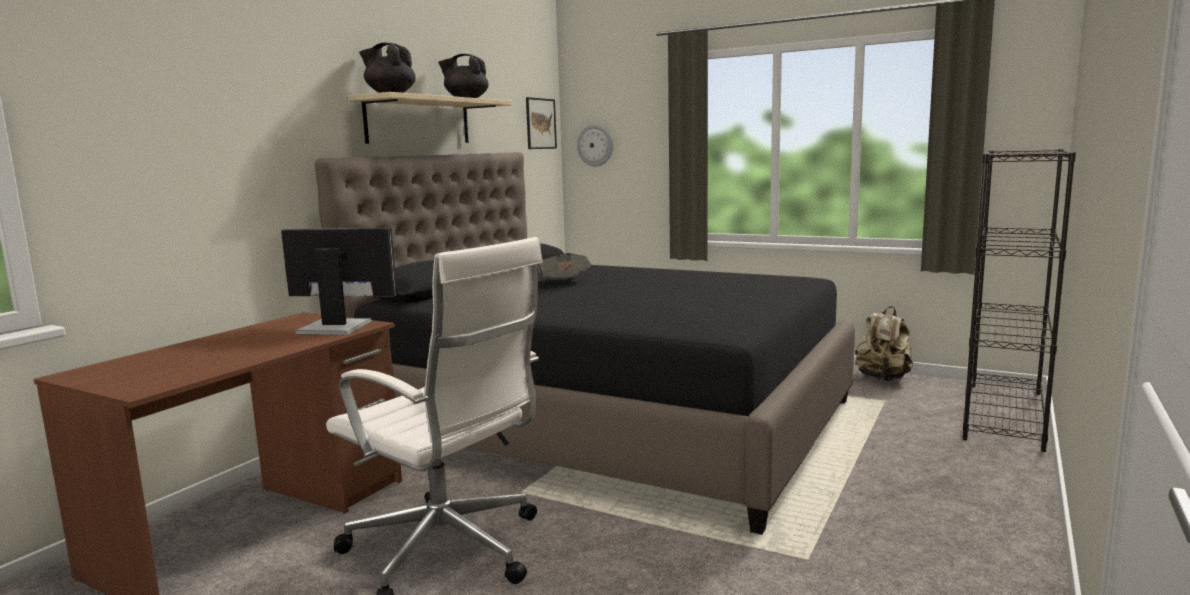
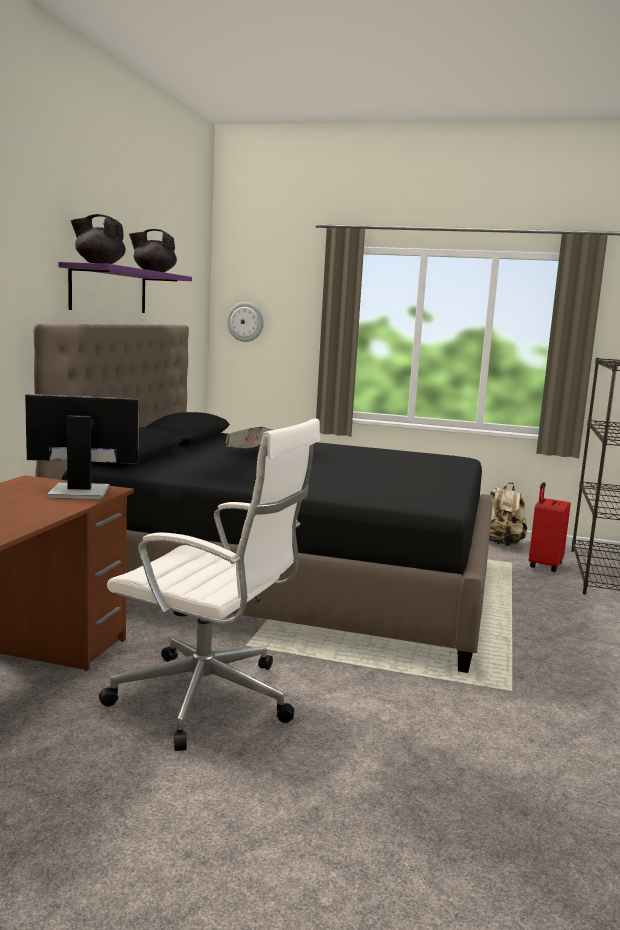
camera: 15 degrees left, 0 degrees up
(419, 121) = (109, 290): beige shelf -> purple shelf
(540, 123) = (197, 297): picture -> none
(926, 404) = (544, 565): none -> red suitcase

